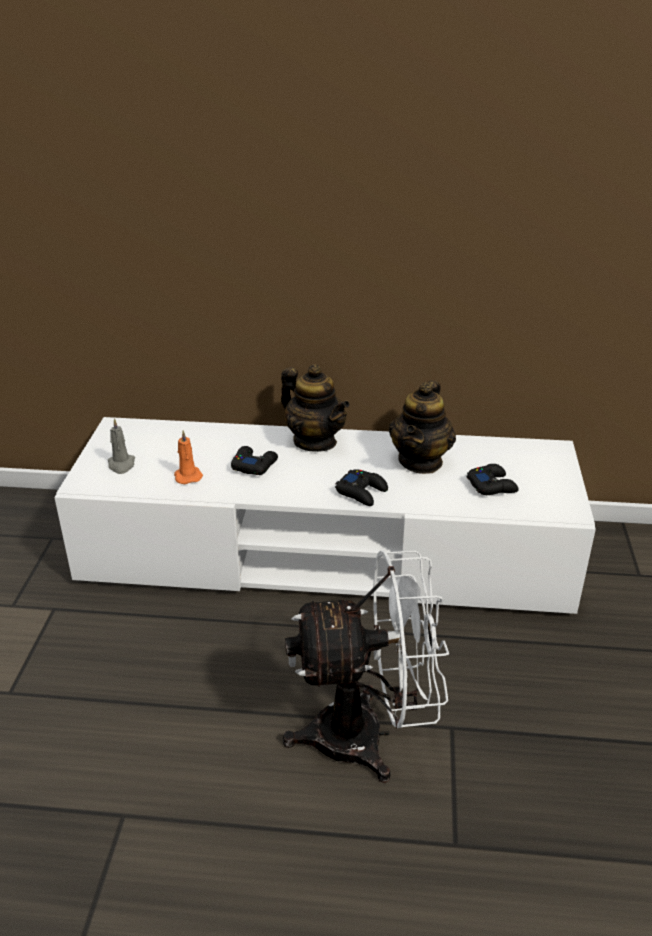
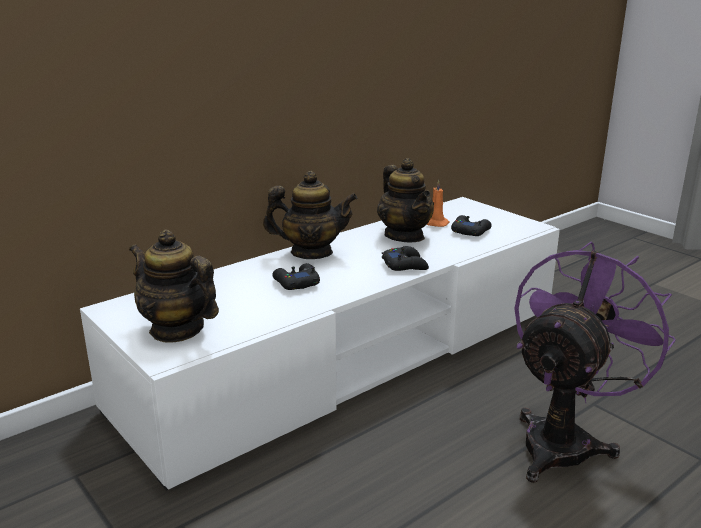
camera: 45 degrees left, 10 degrees down
(121, 465) = (177, 330): grey candle -> teapot
(187, 476) = (255, 311): orange candle -> orange candle (435, 223)
(367, 736) = (564, 440): white fan -> purple fan

